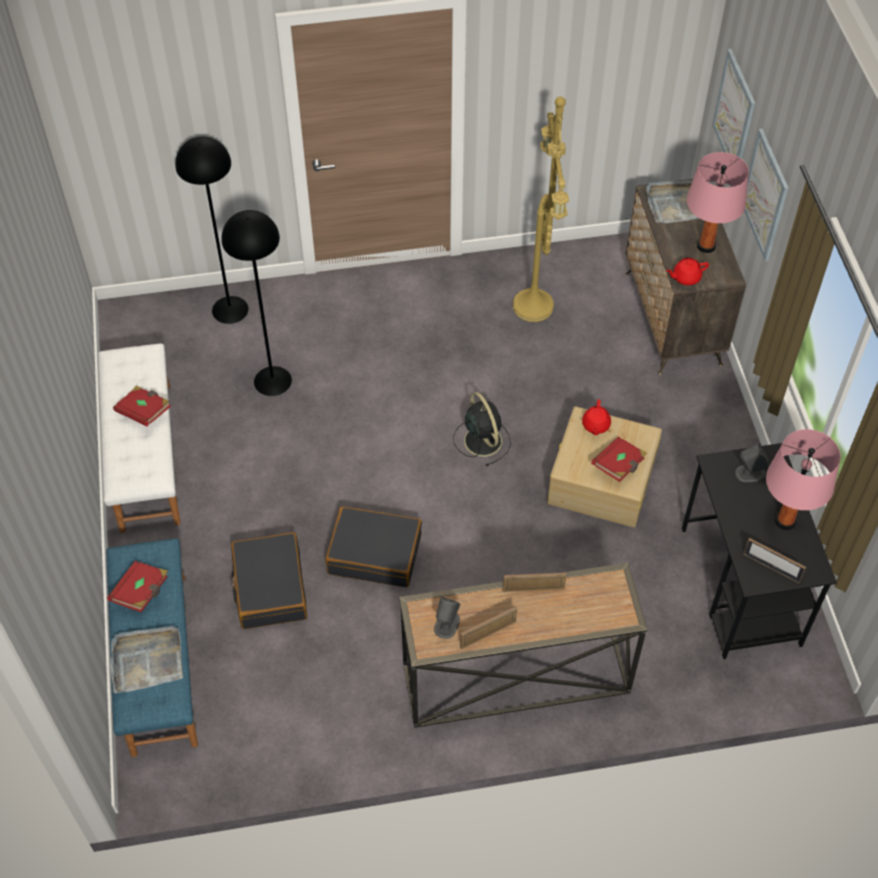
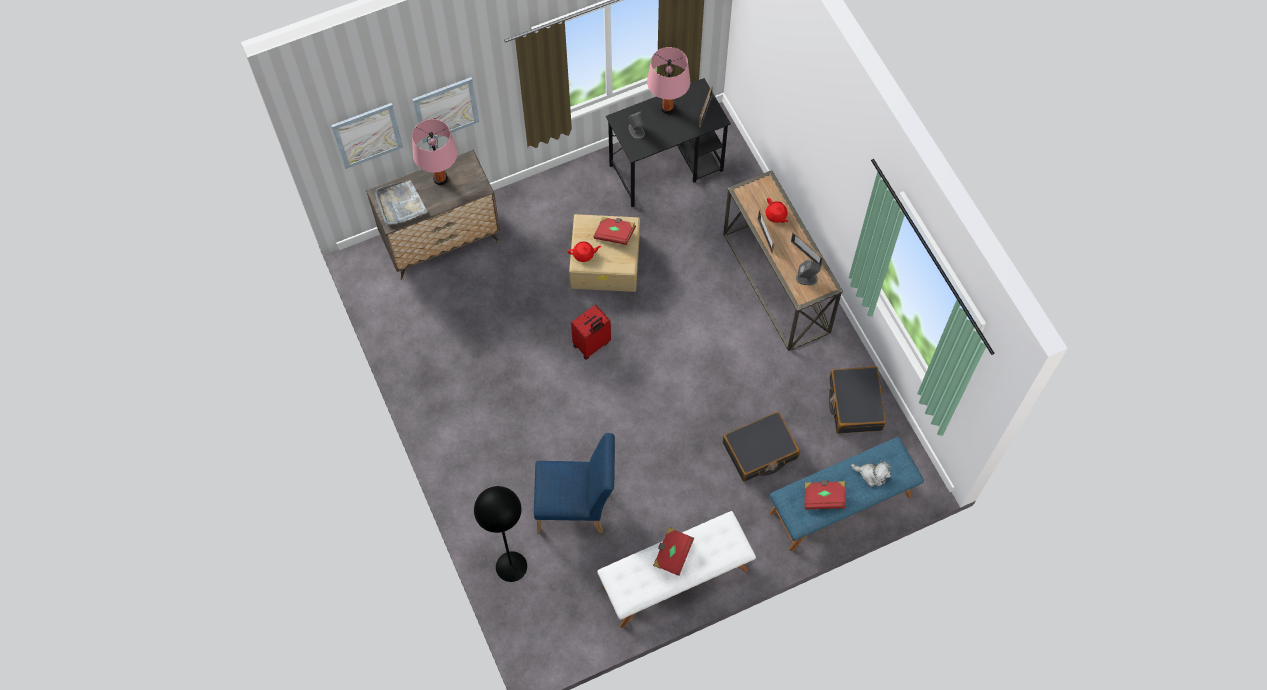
camera: 105 degrees left, 10 degrees up
(146, 660) = (872, 475): grey tray -> plush toy
(272, 381) = (577, 508): black floor lamp -> blue chair
(375, 554) = (711, 390): black suitcase -> black suitcase (855, 404)
(482, 439) = (592, 345): black fan -> red suitcase
(536, 307) = (453, 335): yellow floor lamp -> none
(685, 277) = (476, 187): red teapot -> red teapot (776, 215)

